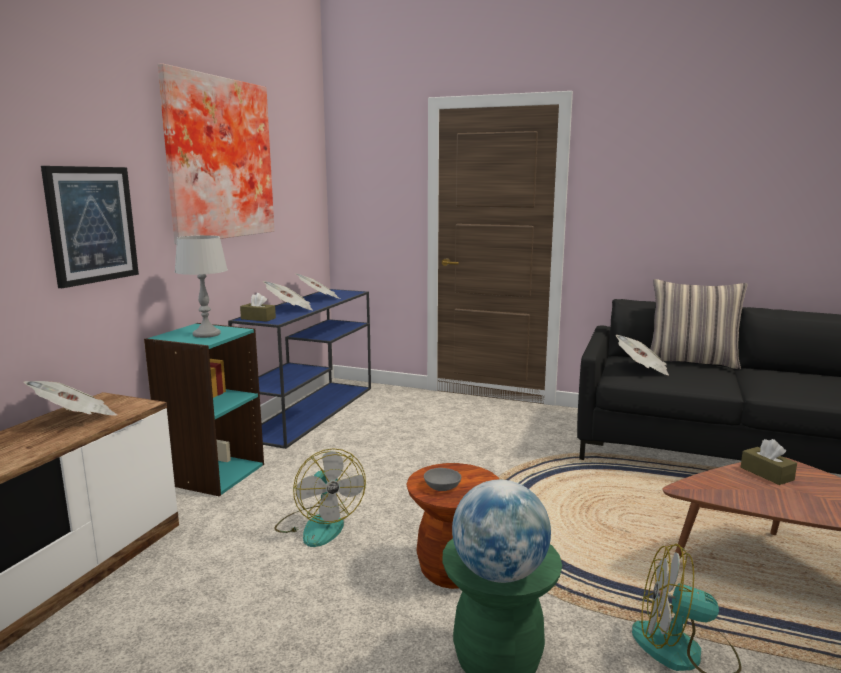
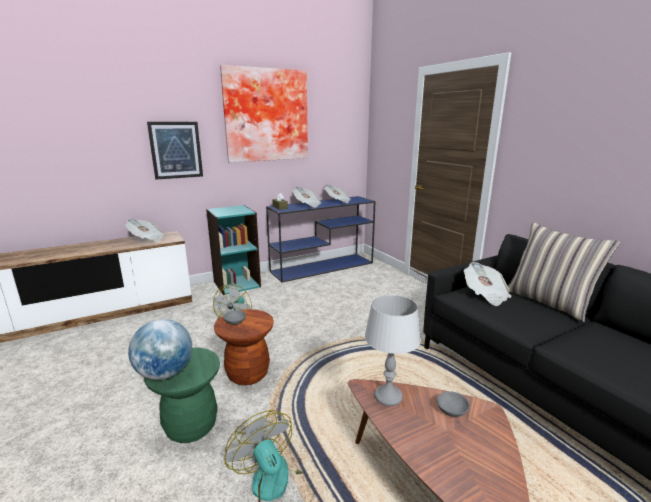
camera: 40 degrees right, 5 degrees up
(206, 334) = (230, 211): grey table lamp -> grey table lamp (388, 396)
(766, 474) = (451, 409): brown tissue box -> grey bowl

